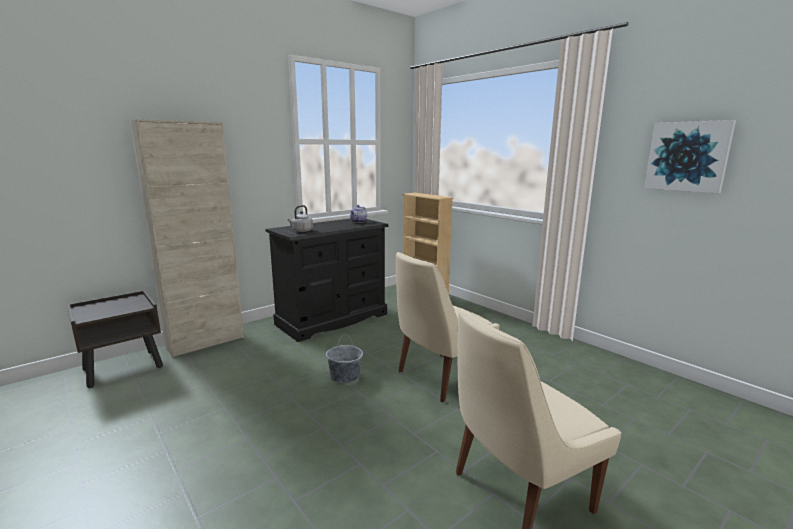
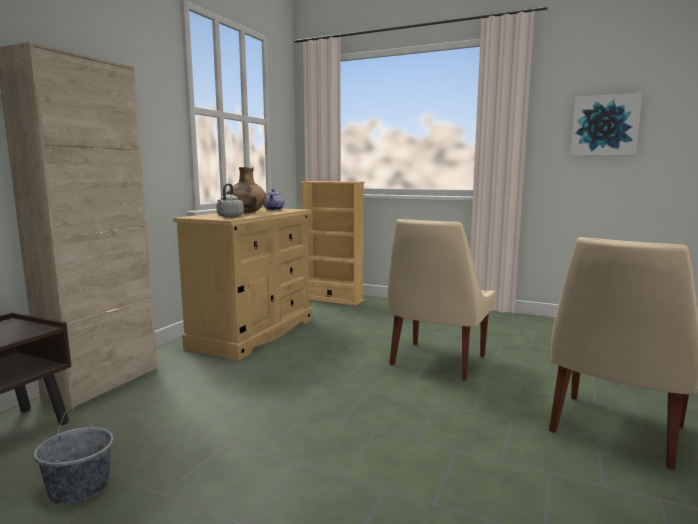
camera: 25 degrees left, 5 degrees down
(326, 225) = (246, 213): none -> brown vase
(332, 319) = (254, 333): black dresser -> beige dresser
(344, 376) = (338, 380): grey bucket -> grey bucket (79, 488)

